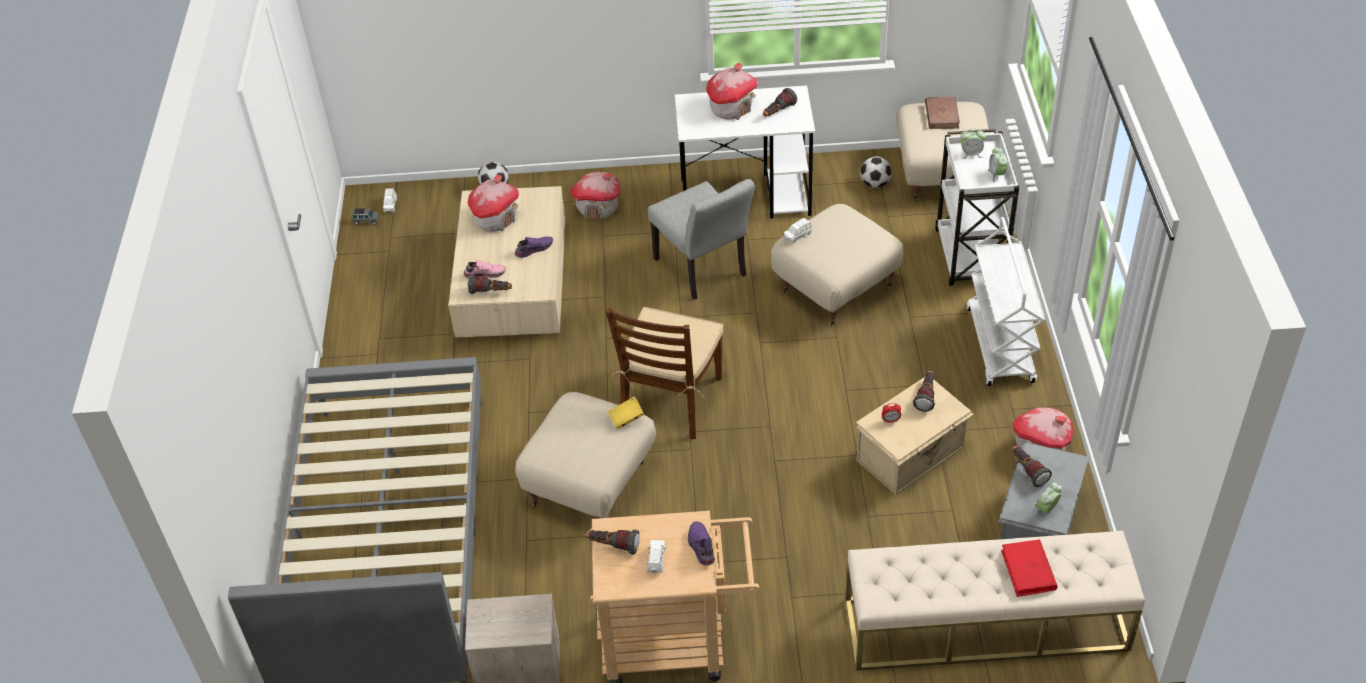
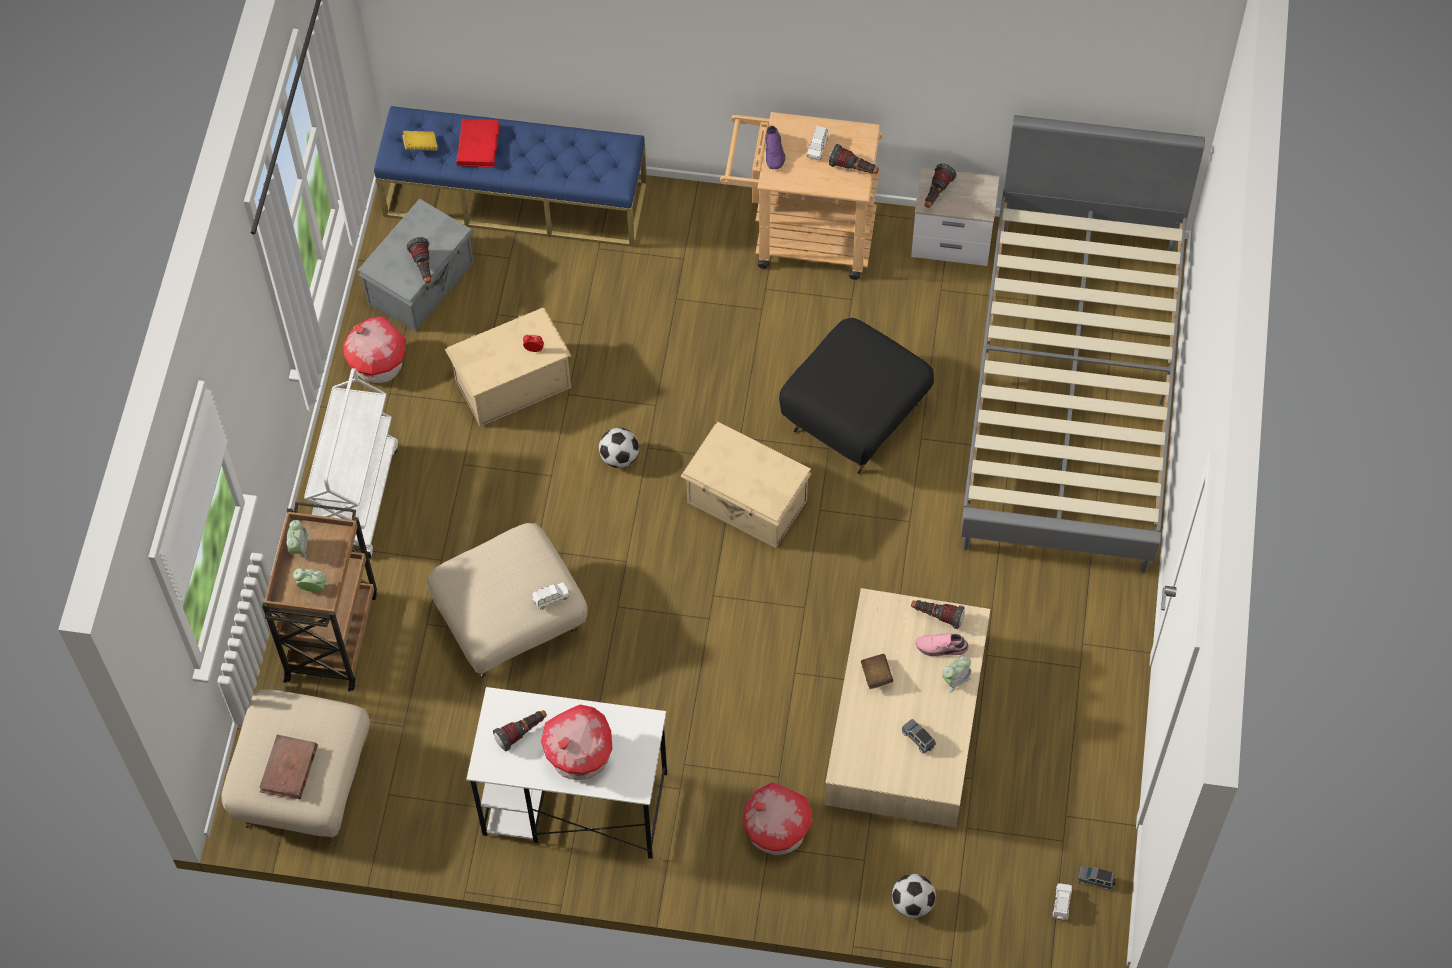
camera: 170 degrees left, 15 degrees up
(496, 219) = (918, 739): toy house -> grey toy car
(533, 249) = (876, 675): purple shoe -> brown book
(589, 484) = (856, 417): beige ottoman -> black ottoman
(626, 418) = (809, 385): yellow book -> yellow book (420, 146)
(671, 400) = (747, 503): brown chair -> beige storage box
(704, 271) = (663, 685): grey chair -> none
(875, 184) = (397, 788): football -> football (619, 457)
(926, 396) = (486, 370): flashlight -> flashlight (936, 194)
(970, 257) = (332, 633): white cart -> brown cart
(985, 625) = (516, 199): beige bench -> blue bench
(1046, 509) = (425, 225): alarm clock -> alarm clock (955, 680)

